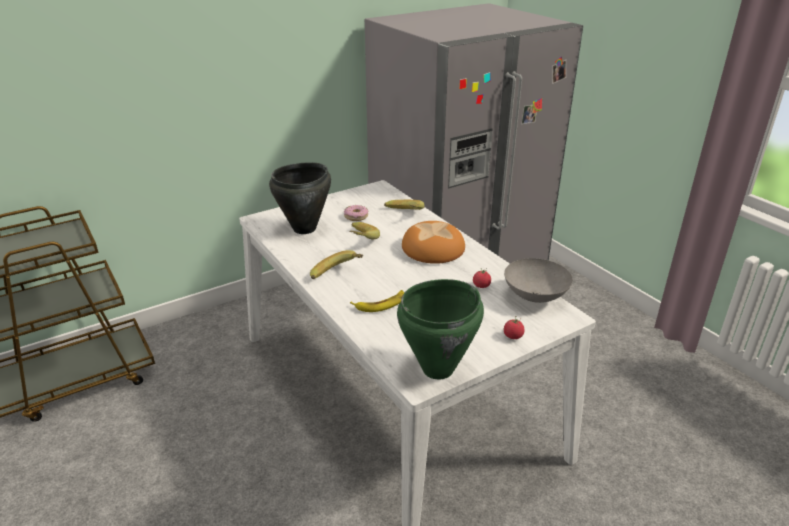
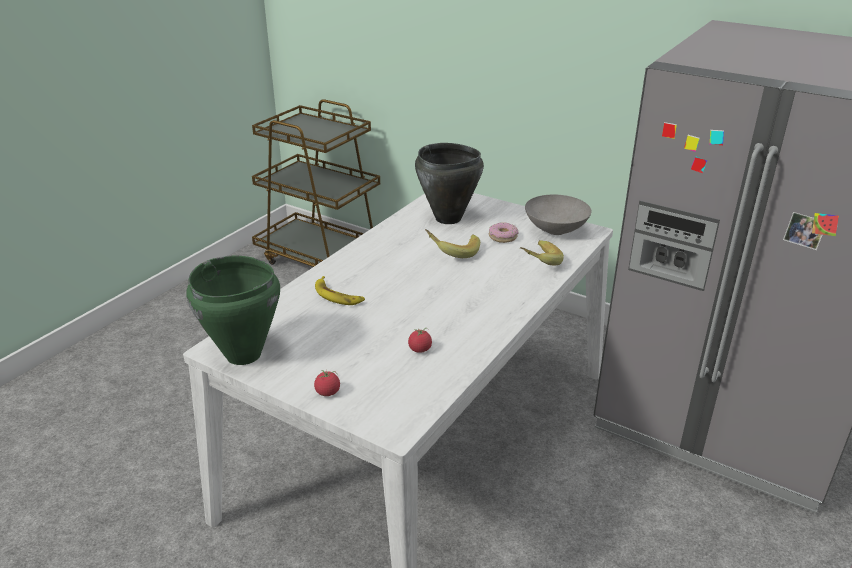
camera: 65 degrees right, 0 degrees up
(338, 275) = (373, 259): banana -> none
(433, 248) = (477, 299): bread -> none
(536, 297) = (424, 395): grey bowl -> grey bowl (555, 231)

